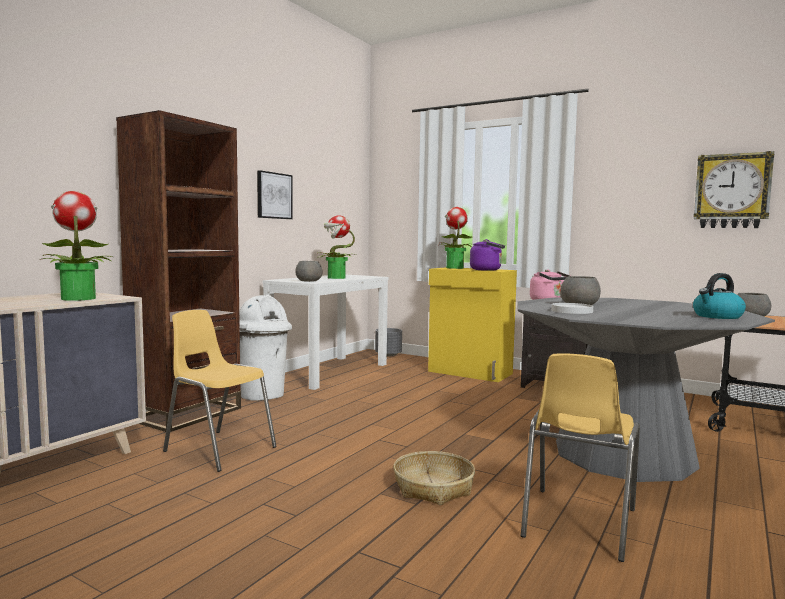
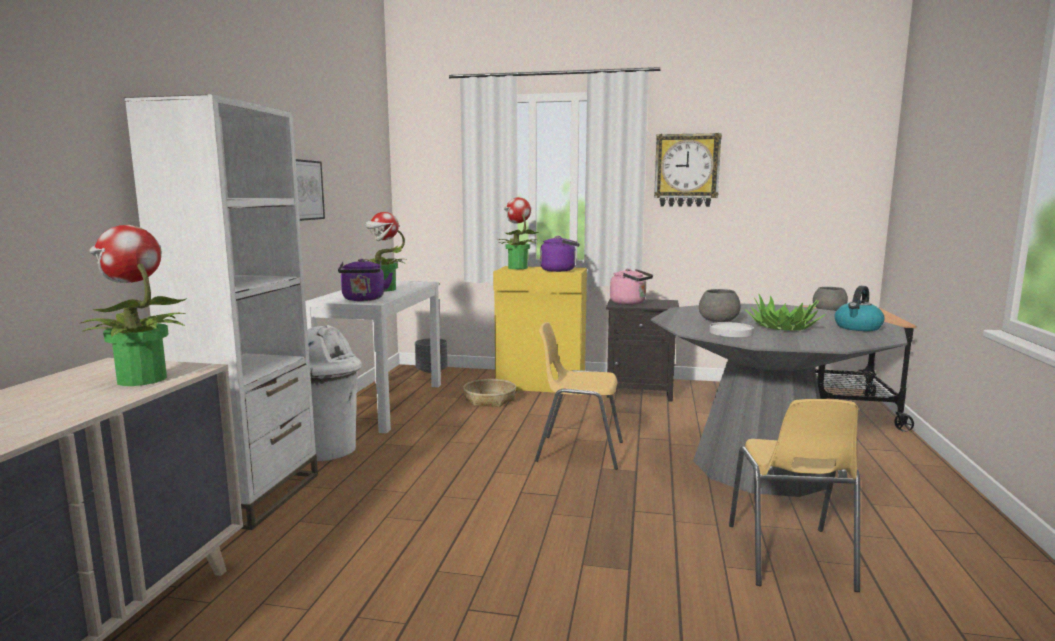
camera: 20 degrees left, 5 degrees up
(186, 414) = (252, 496): brown bookcase -> white bookcase
(219, 449) = (344, 542): yellow chair -> yellow chair (579, 451)
(308, 281) = (364, 299): grey bowl -> purple kettle
(433, 488) = (629, 544): basket -> basket (490, 400)
(634, 312) = (783, 327): none -> potted plant
(732, 191) = (799, 183): wall clock -> wall clock (686, 170)

